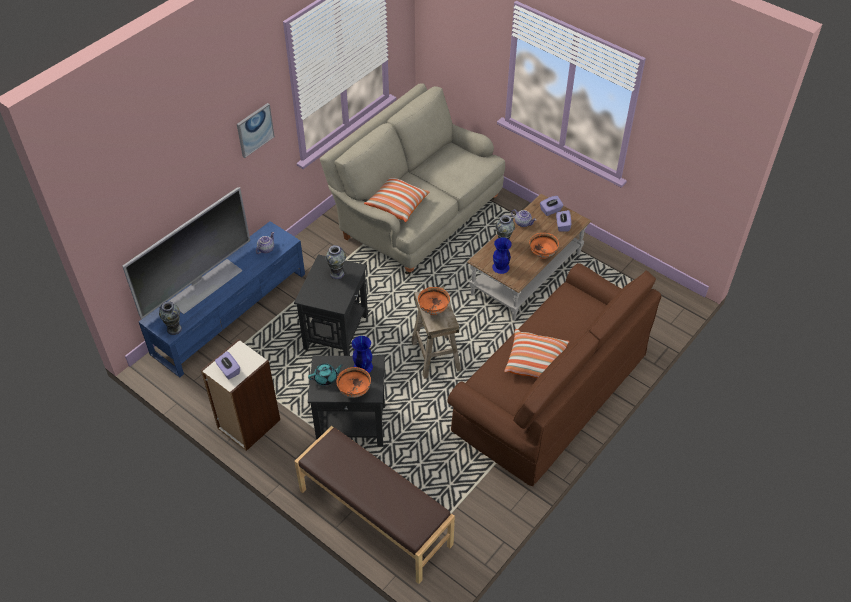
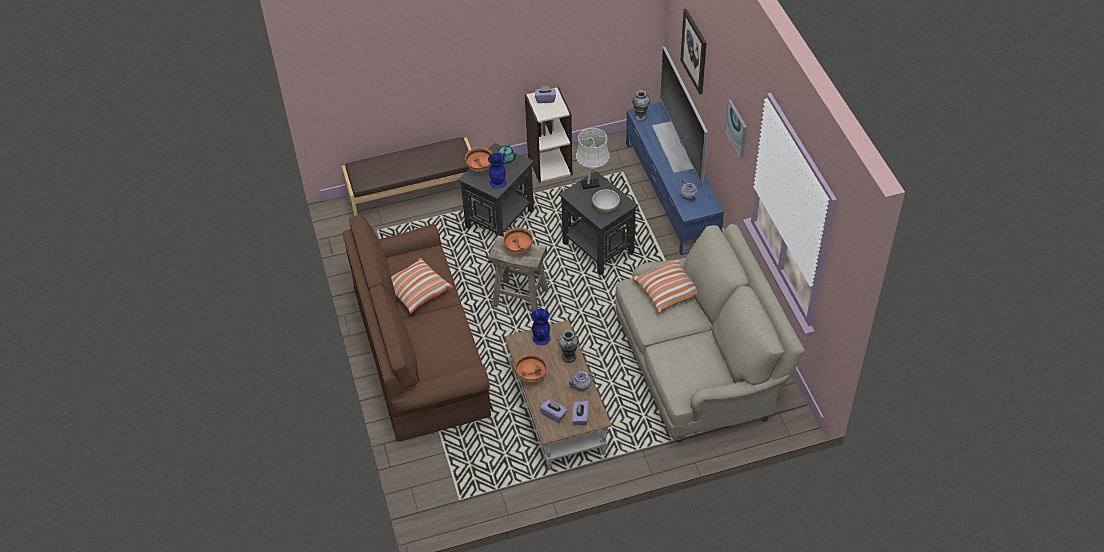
camera: 125 degrees right, 0 degrees up
(162, 190) = (694, 51): none -> picture
(314, 295) = (592, 184): none -> white table lamp
(337, 273) = (605, 206): vase -> white bowl

